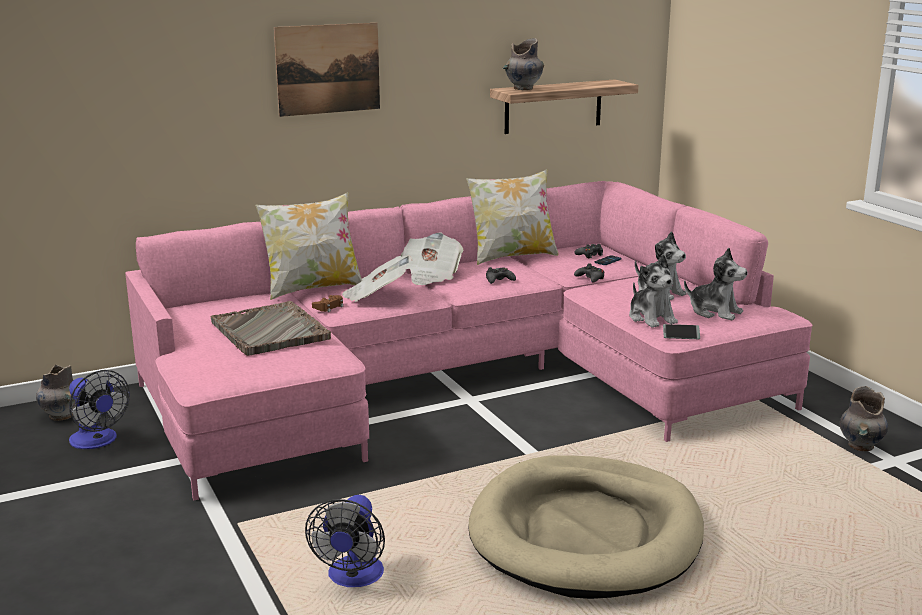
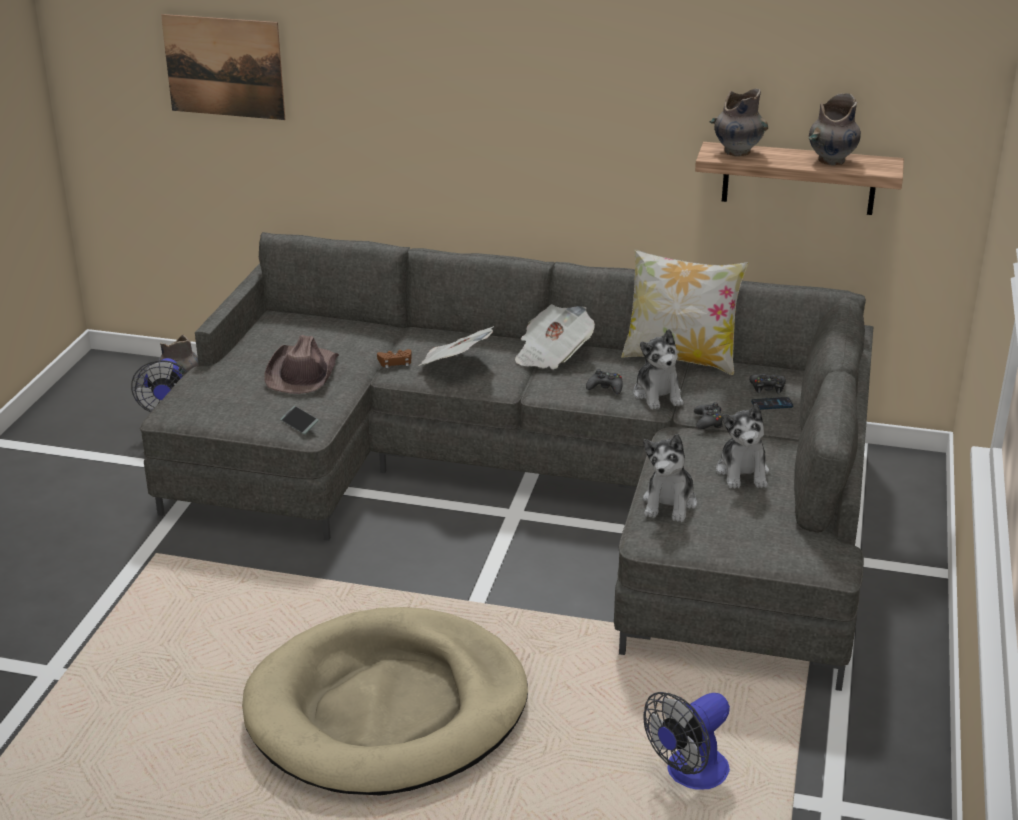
camera: 40 degrees right, 10 degrees up
(270, 331) = (302, 373): grey tray -> brown hat
(312, 288) = (419, 332): pillow -> none
(328, 69) = (489, 87): picture -> picture (224, 67)
(353, 579) = (160, 649): fan -> fan (689, 775)
(461, 380) = (542, 487): pink sofa -> grey sofa
(681, 335) = (656, 540): phone -> phone (299, 424)
(715, 312) = (751, 525): plush toy -> plush toy (658, 395)
(860, 446) = (825, 769): grey vase -> grey vase (831, 161)

